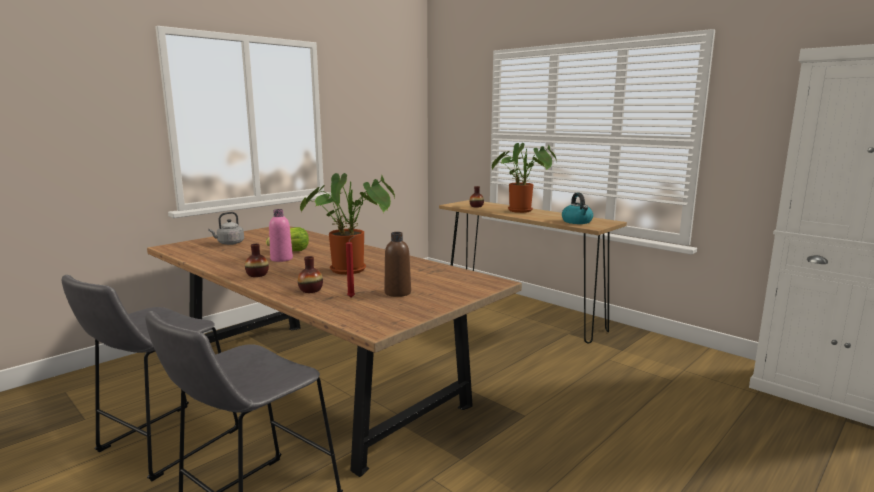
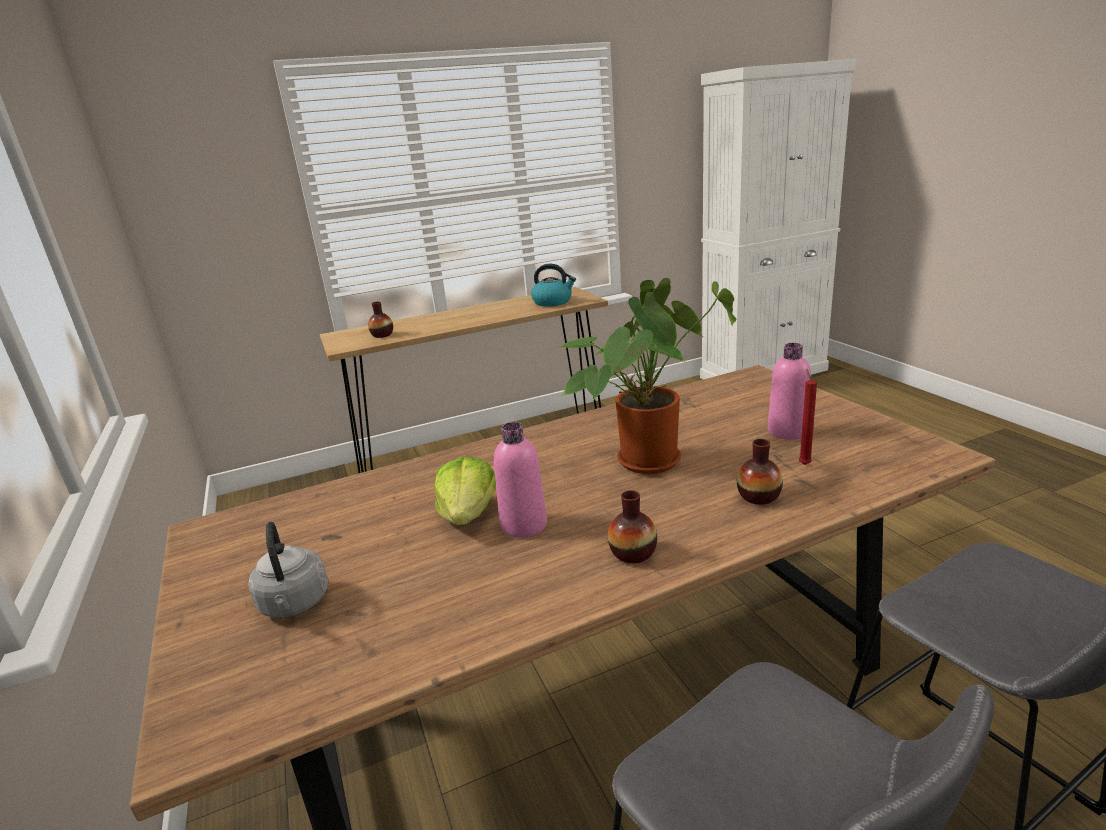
camera: 65 degrees left, 10 degrees up
(397, 293) = (787, 431): brown bottle -> pink bottle
(523, 211) = (454, 316): potted plant -> none

